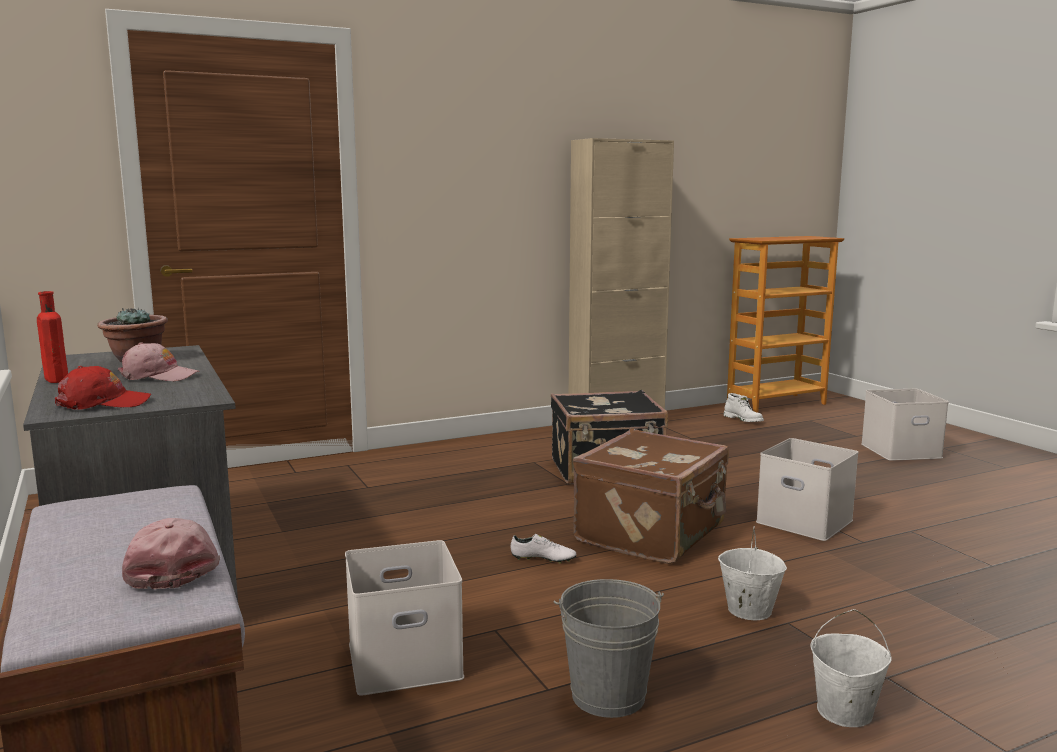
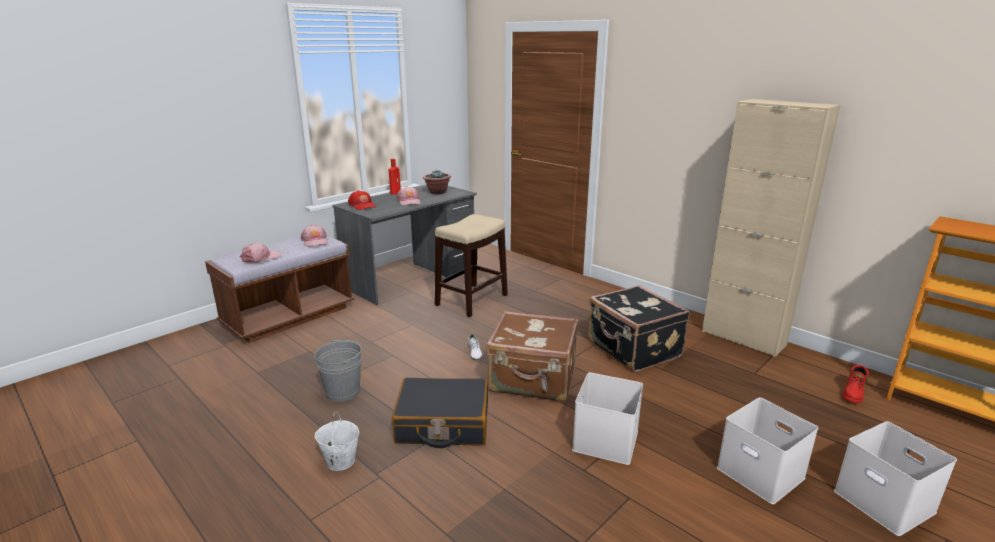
camera: 70 degrees right, 10 degrees up
(139, 505) = (315, 241): none -> pink cap
(341, 535) = (471, 300): none -> stool
(402, 661) = (359, 341): white storage box -> white storage box (758, 472)
(744, 420) = (853, 394): white boot -> red boot
(748, 610) = (443, 424): white bucket -> black suitcase

